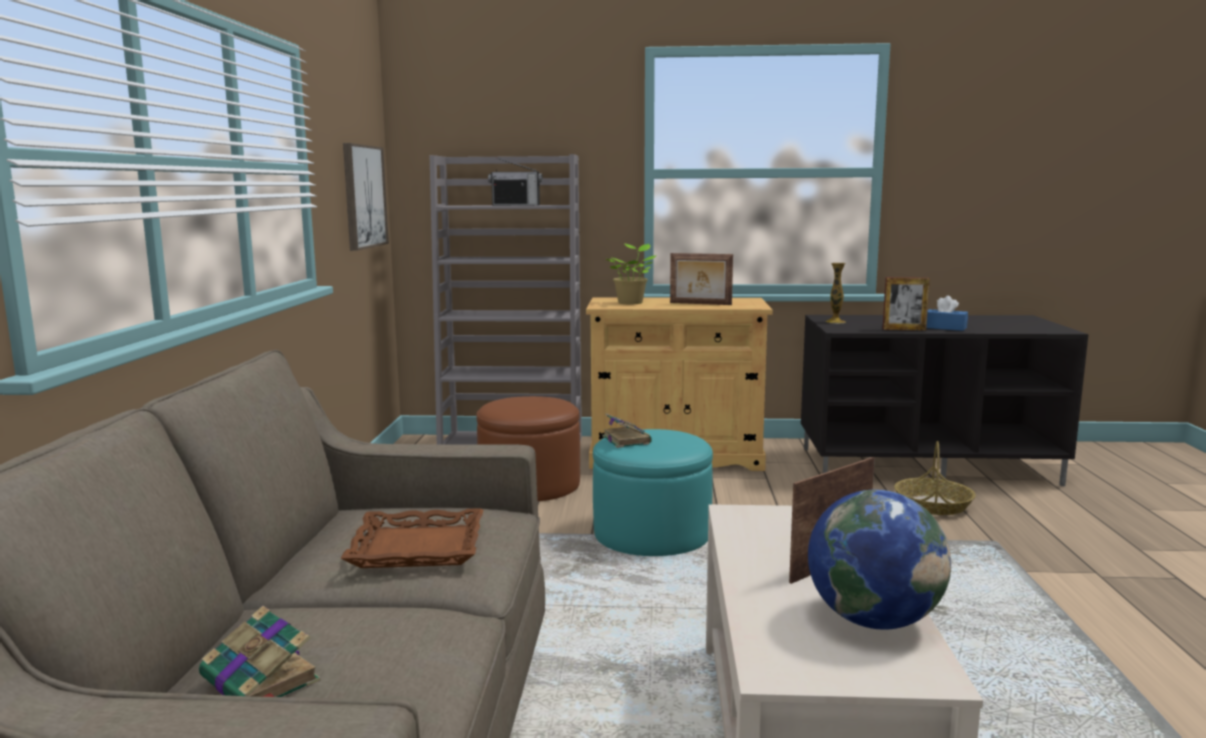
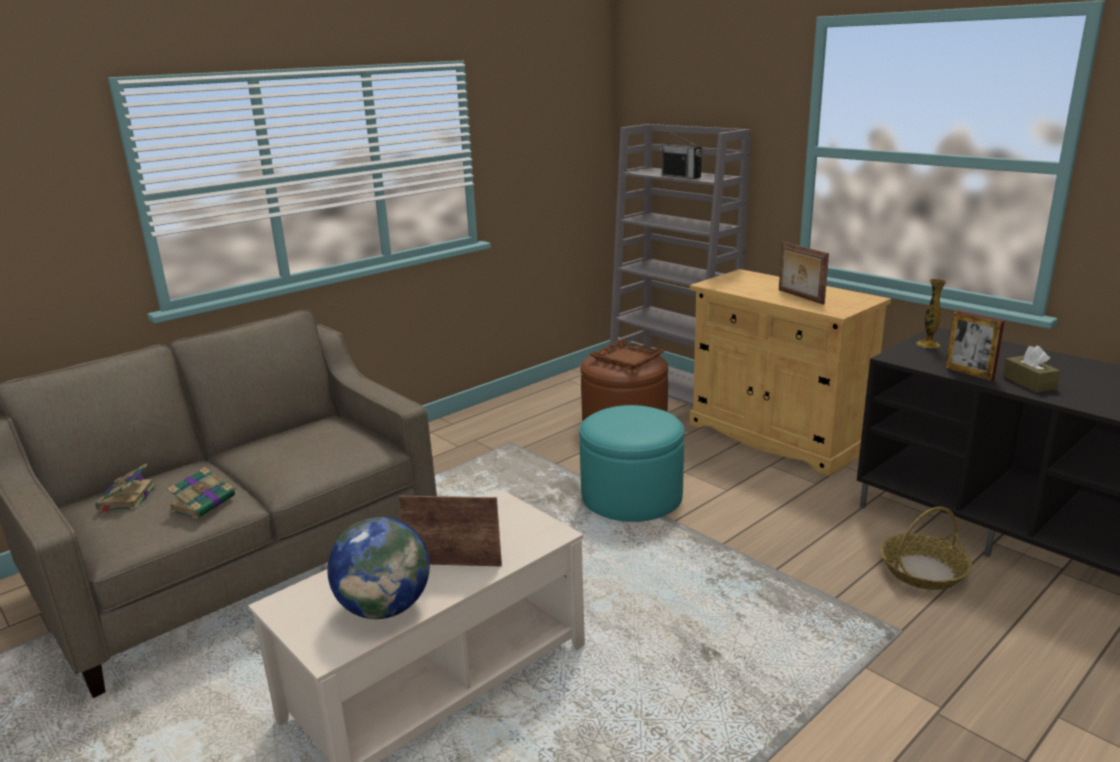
camera: 45 degrees right, 10 degrees up
(363, 196) = (565, 162): picture -> none
(418, 547) = (294, 455): brown tray -> brown tray (627, 359)
(625, 439) = (614, 414): book -> book (204, 503)
(631, 302) = (747, 283): potted plant -> none
(945, 328) = (1028, 382): blue tissue box -> brown tissue box

